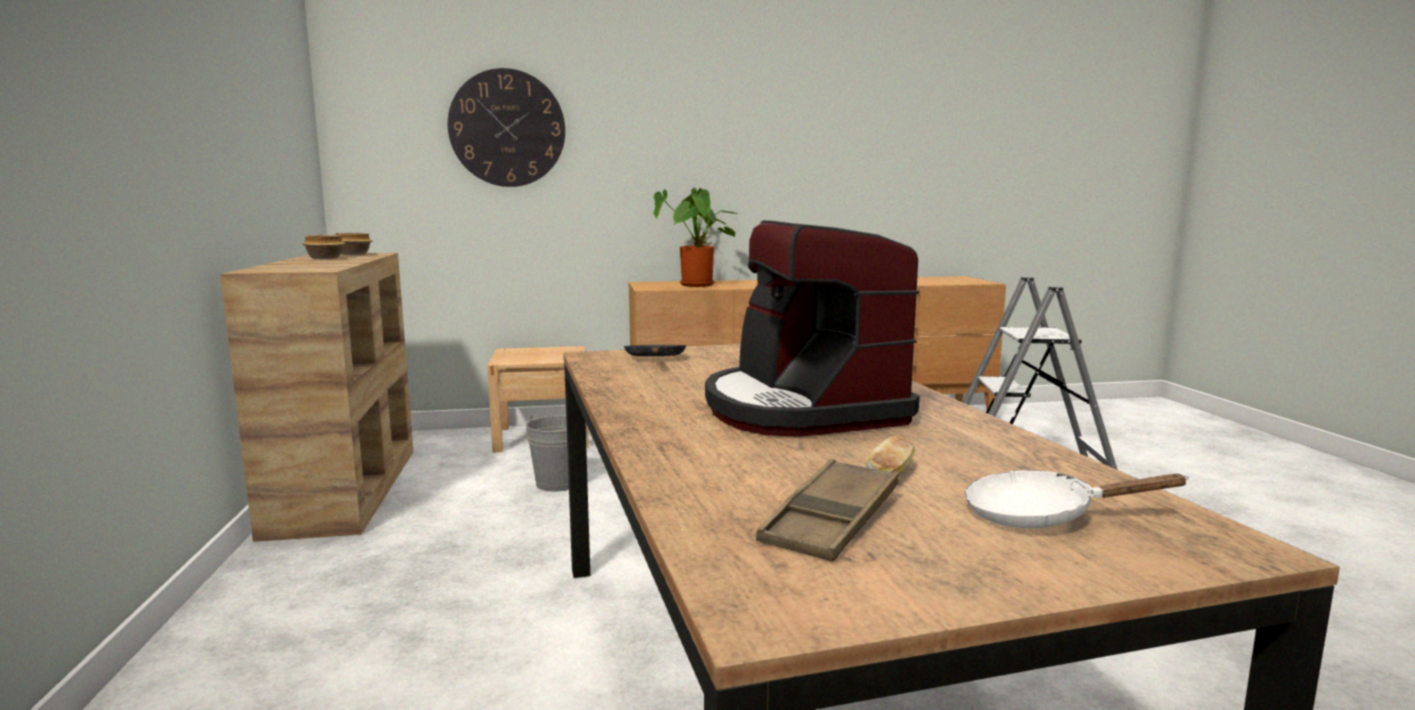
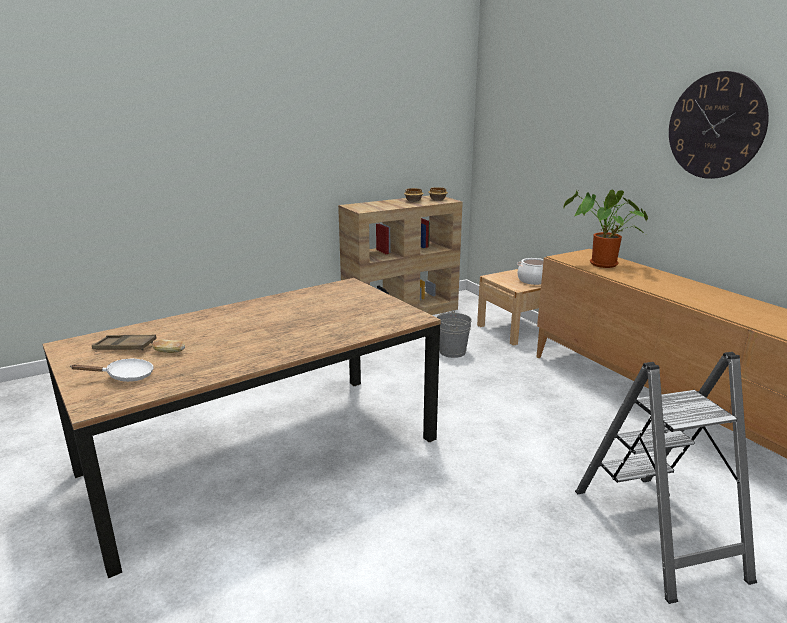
camera: 70 degrees right, 10 degrees up
(507, 128) = (544, 129): wall clock -> wall clock (715, 126)
(555, 351) = (533, 280): none -> cooking pot
(655, 359) = (348, 294): black frying pan -> none
(801, 409) = (261, 331): coffee machine -> none
(1041, 516) = (125, 376): white frying pan -> white frying pan turned 90 degrees clockwise

